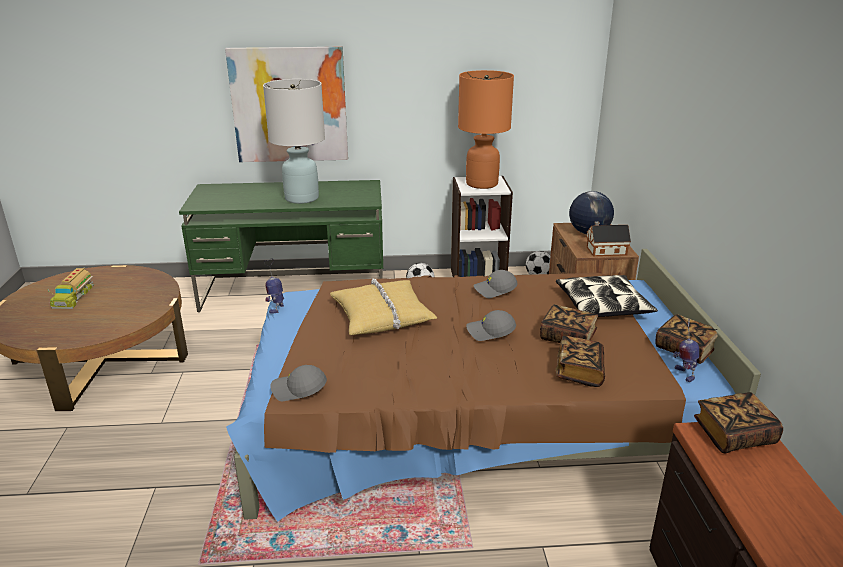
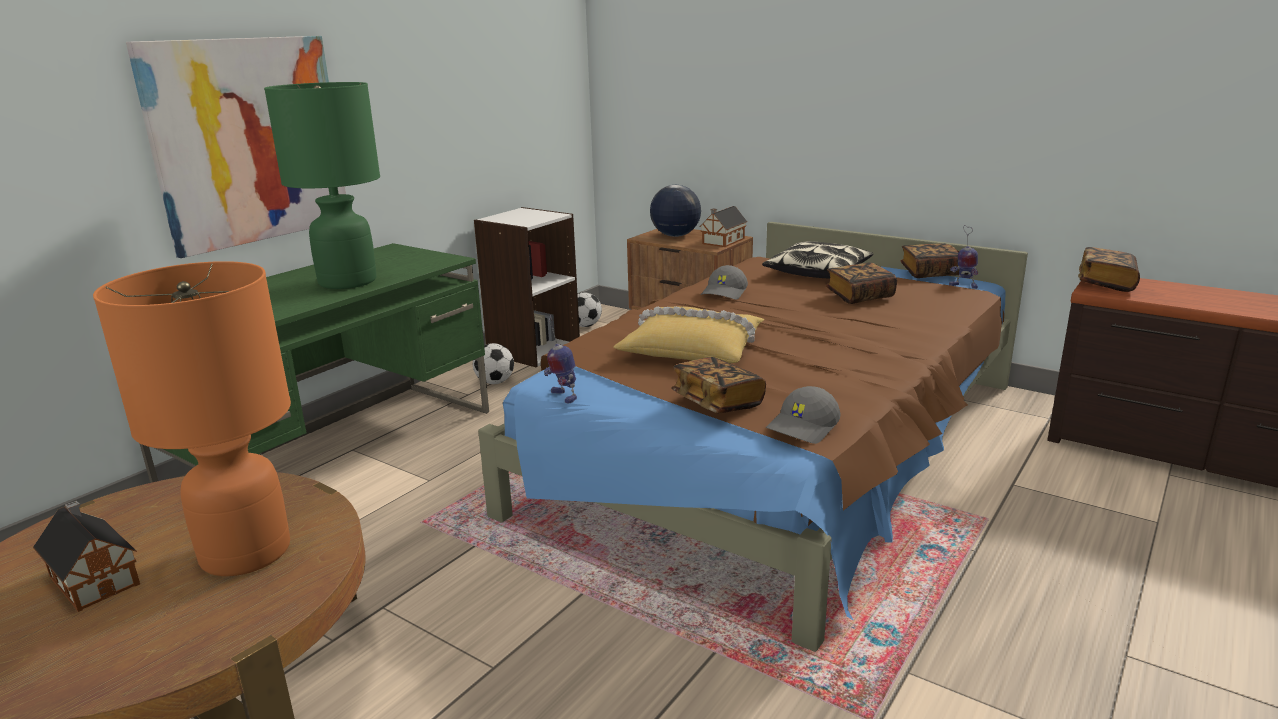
camera: 50 degrees left, 5 degrees down
(73, 296) = (94, 578): toy truck -> toy house
(302, 198) = (348, 281): white table lamp -> green table lamp
(482, 184) = (524, 216): orange table lamp -> orange table lamp (246, 552)
(490, 332) = (809, 316): grey cap -> none
(579, 372) = (924, 310): book -> book (717, 402)

